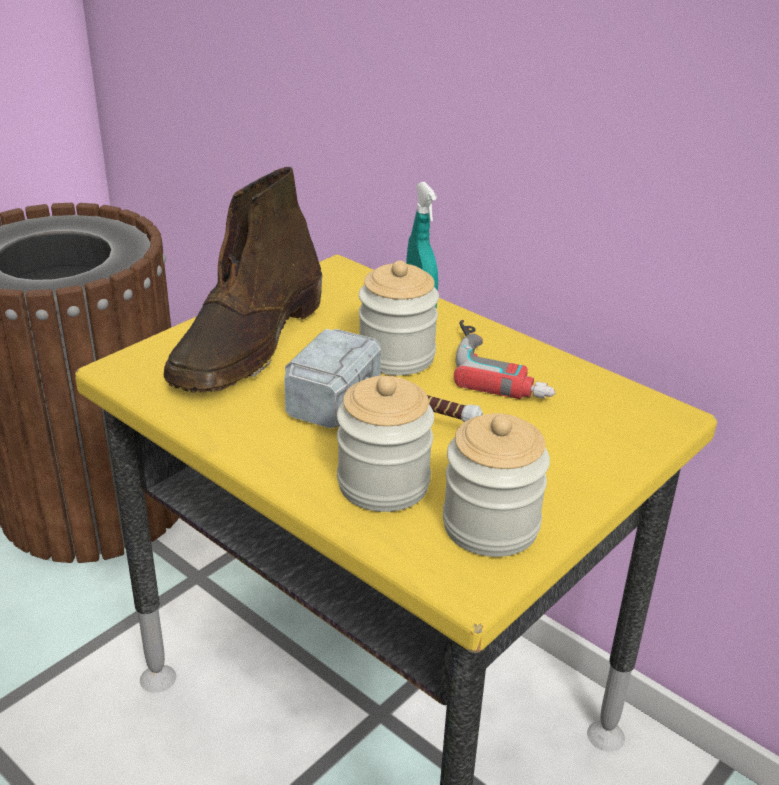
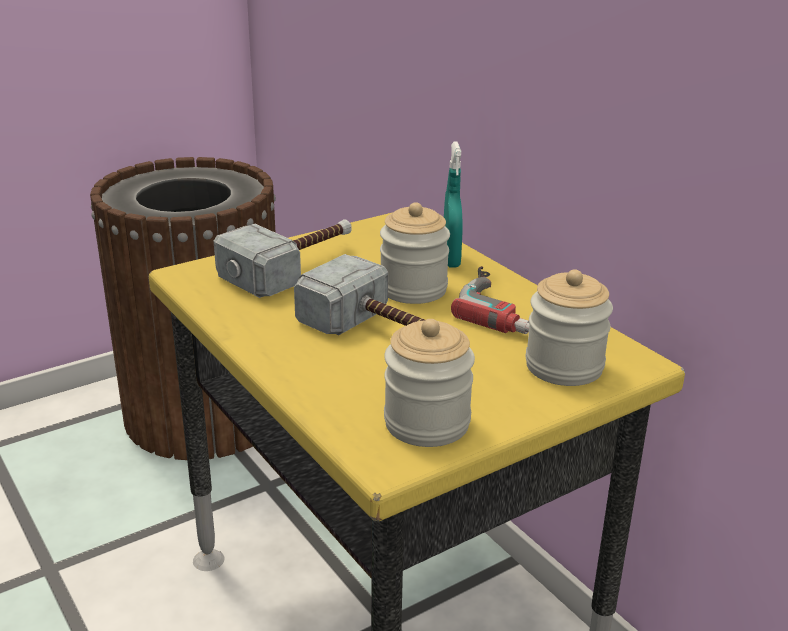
camera: 15 degrees right, 5 degrees down
(248, 344) = (294, 267): brown boot -> hammer
(383, 484) = (351, 380): jar -> jar (564, 366)

